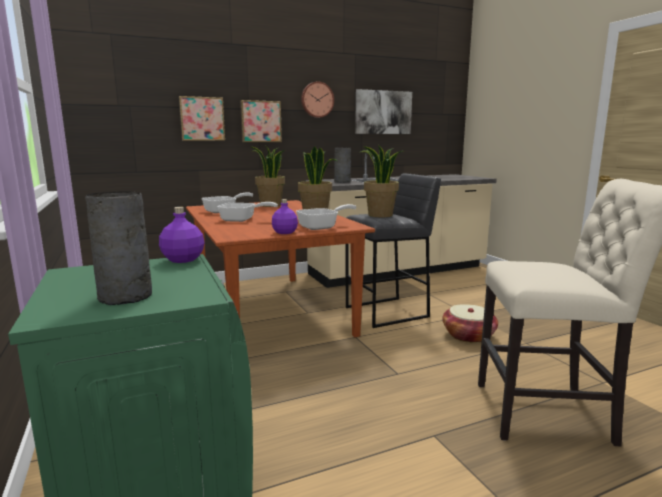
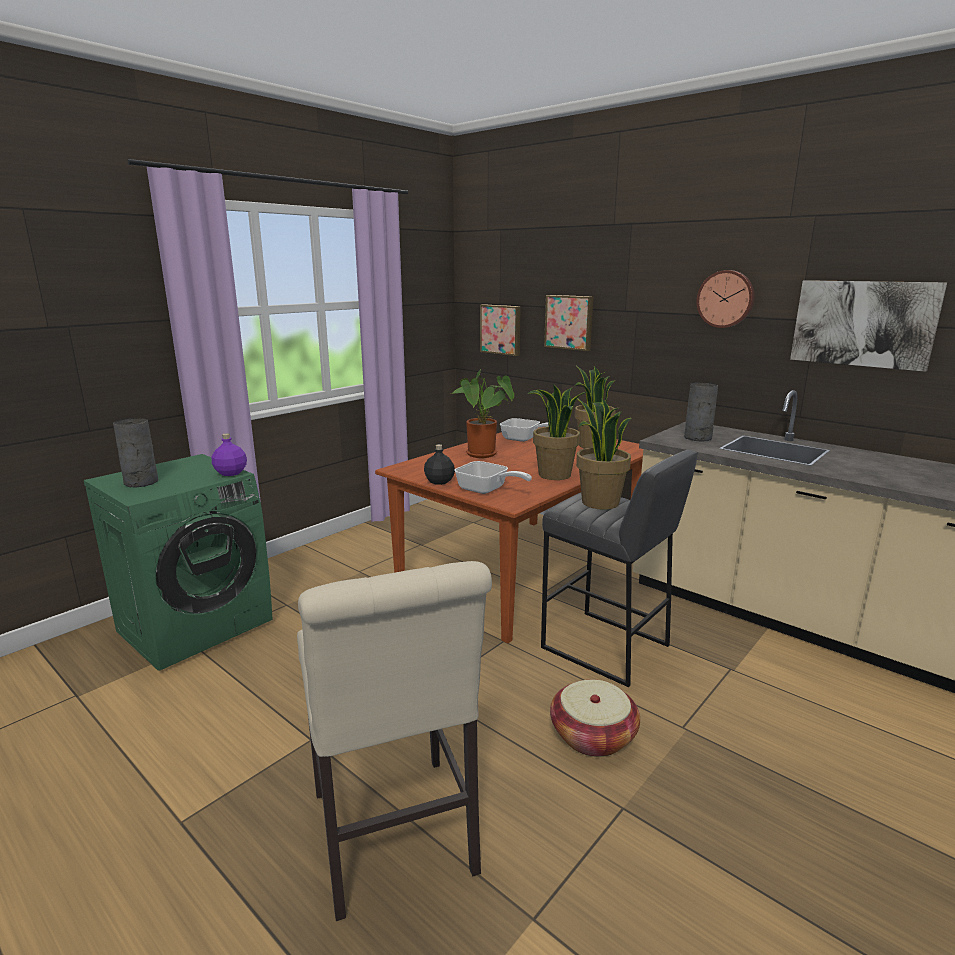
camera: 65 degrees right, 5 degrees up
(242, 220) = (484, 455): frying pan -> potted plant
(260, 121) = (636, 329): picture -> picture (501, 329)
(284, 232) = (439, 481): purple bottle -> black bottle

